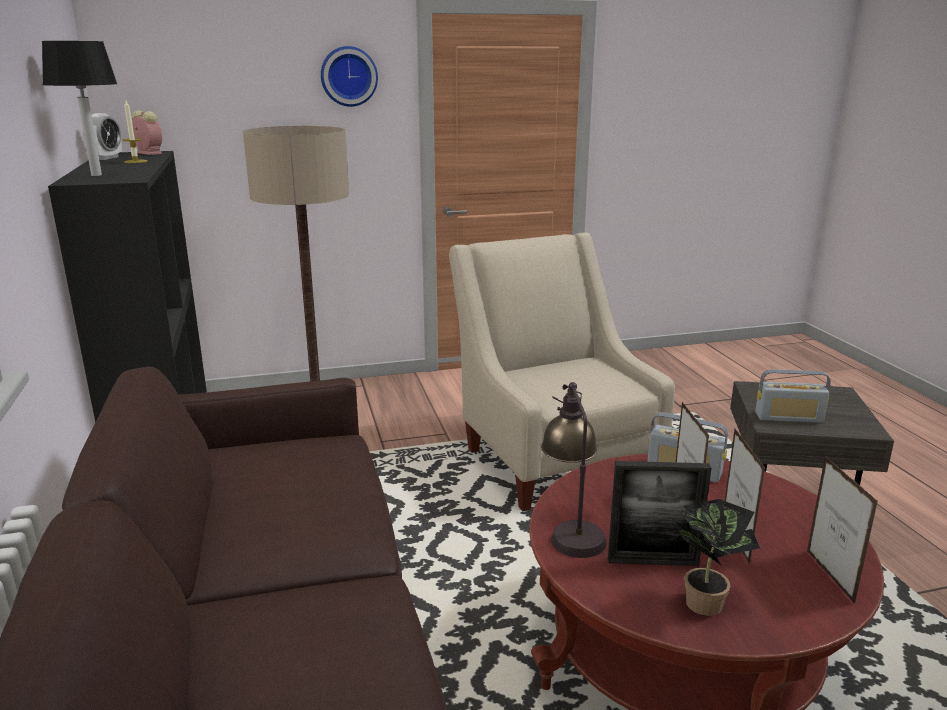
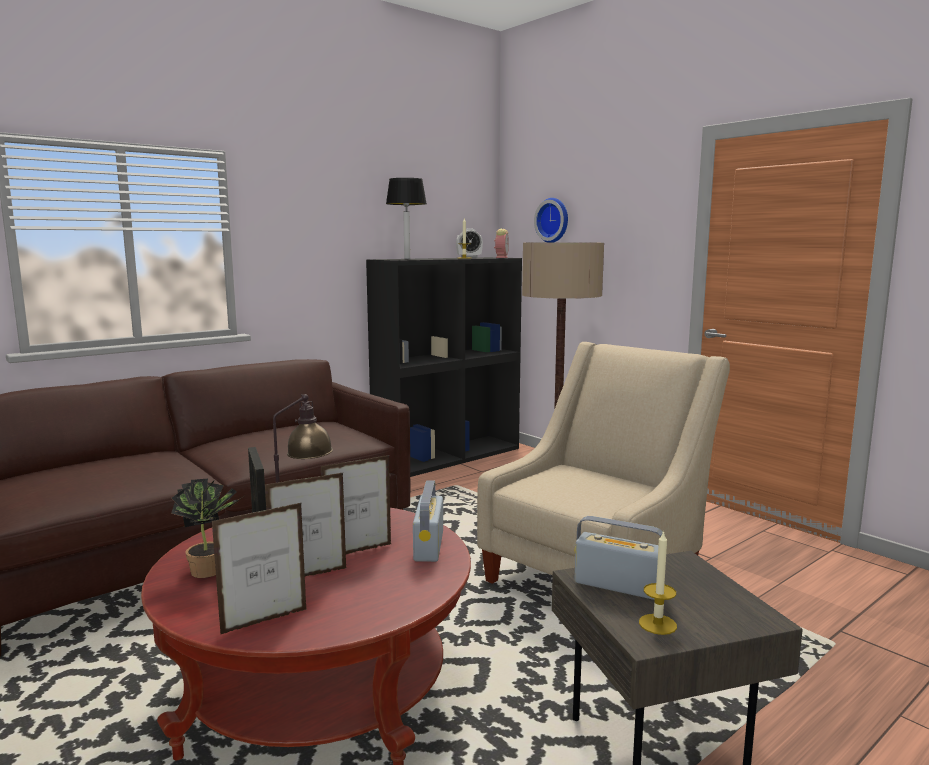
camera: 65 degrees right, 10 degrees down
(348, 76) = (642, 202): wall clock -> wall clock (553, 220)
(789, 417) = (617, 586): radio -> radio turned 135 degrees clockwise
(847, 421) = (657, 624): none -> candle

